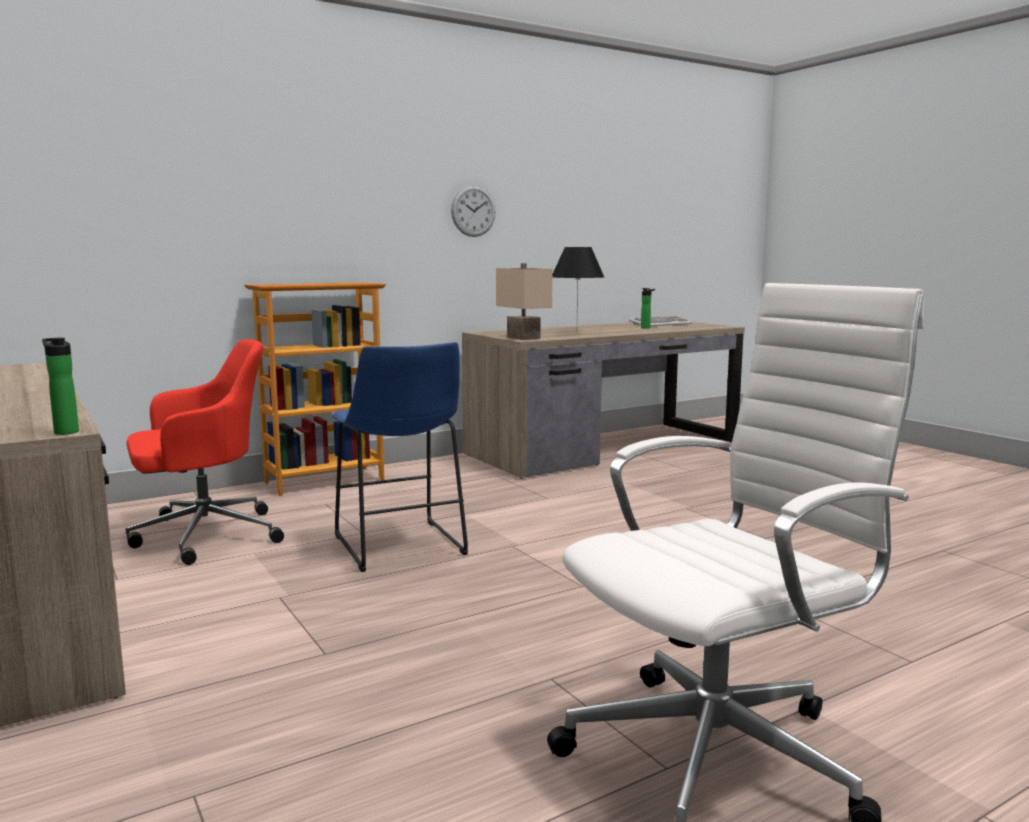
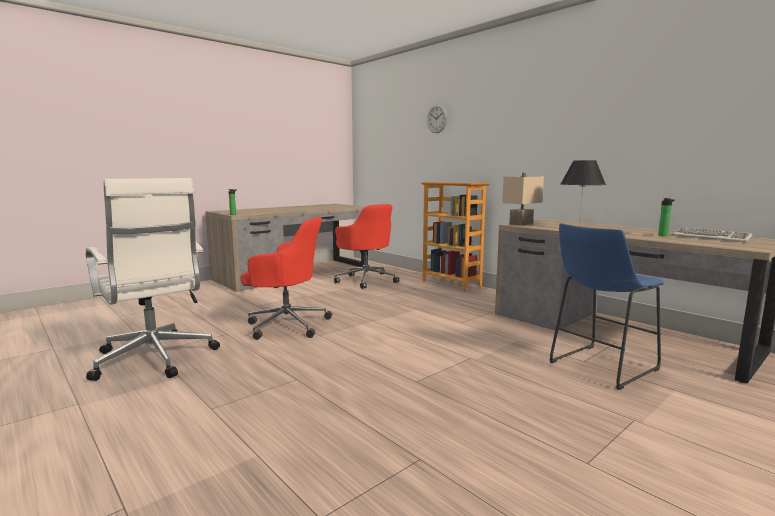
camera: 80 degrees right, 0 degrees up
(400, 548) = (361, 304): blue stool -> blue stool (599, 367)
(473, 211) = (561, 137): wall clock -> wall clock (437, 119)
(508, 615) = (286, 324): none -> red office chair

